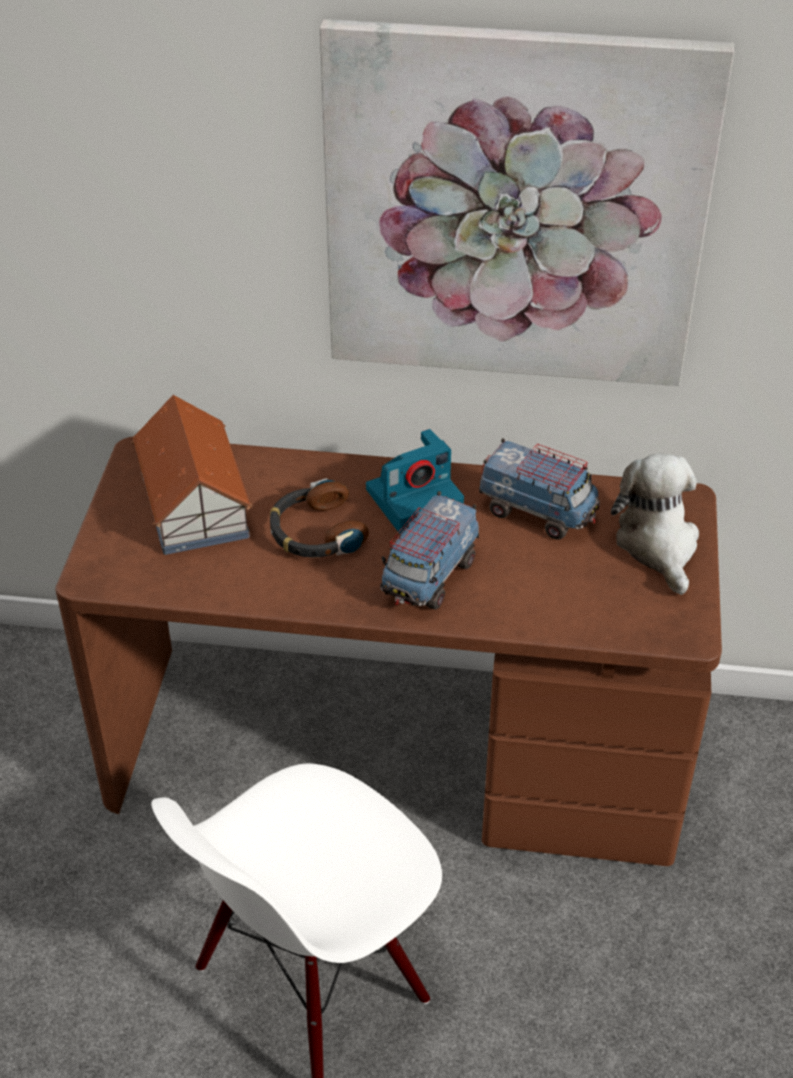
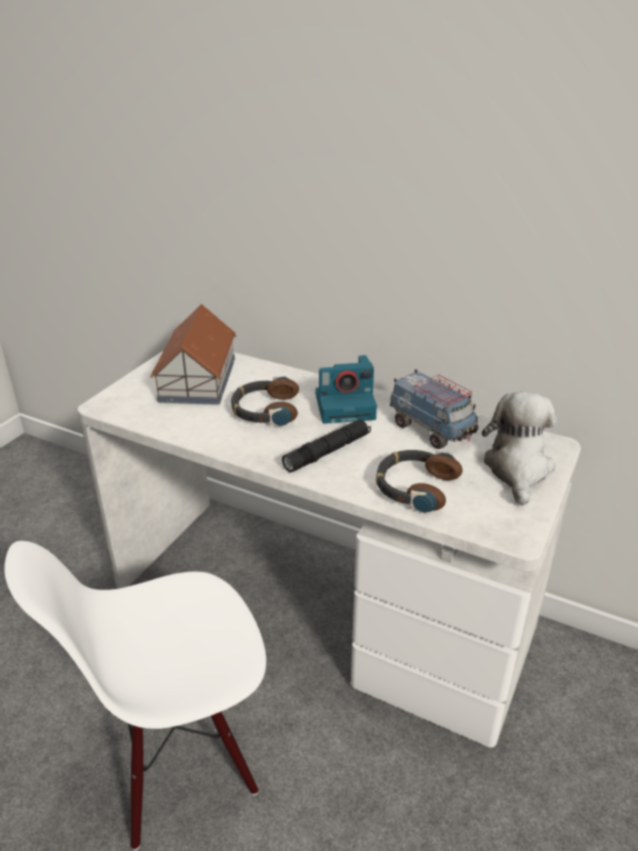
camera: 20 degrees right, 10 degrees down
(396, 752) = (319, 604): brown desk -> white desk
(429, 577) = (327, 452): toy truck -> black flashlight
(514, 209) = (441, 178): picture -> none
(554, 599) = (414, 486): none -> headphones

